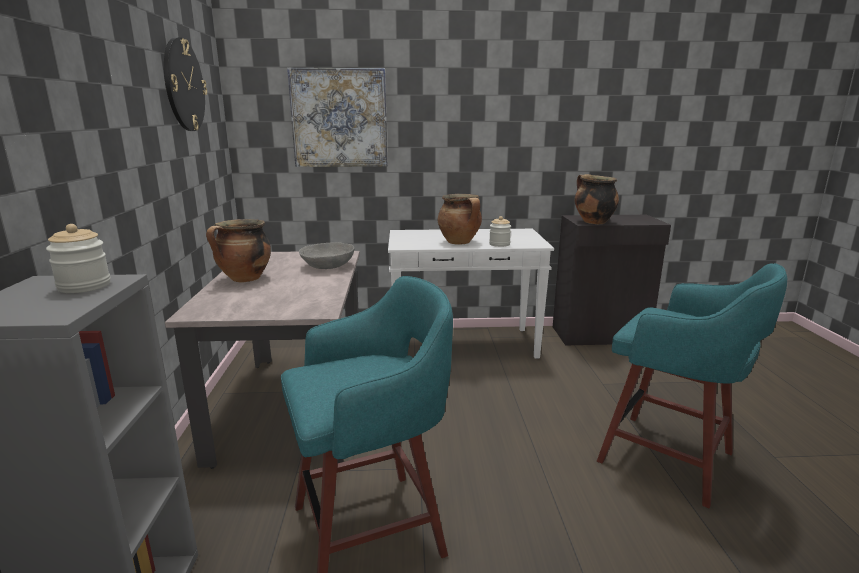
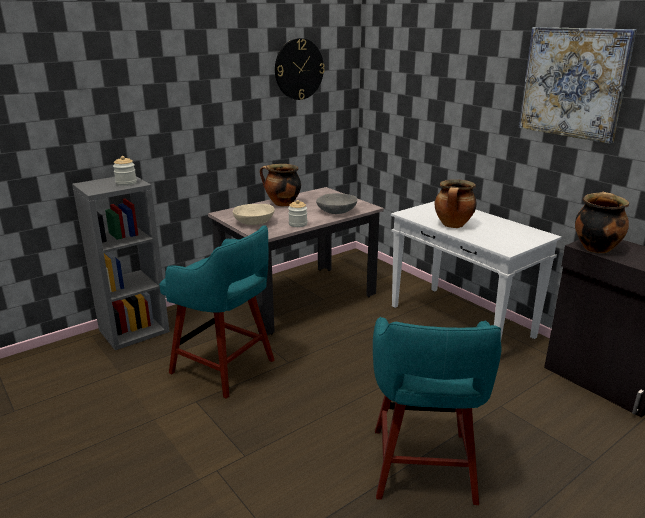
camera: 55 degrees right, 5 degrees up
(270, 305) = (254, 222): none -> beige bowl
(339, 118) = (422, 95): picture -> picture (573, 83)
(499, 244) = (476, 237): jar -> jar (298, 224)

